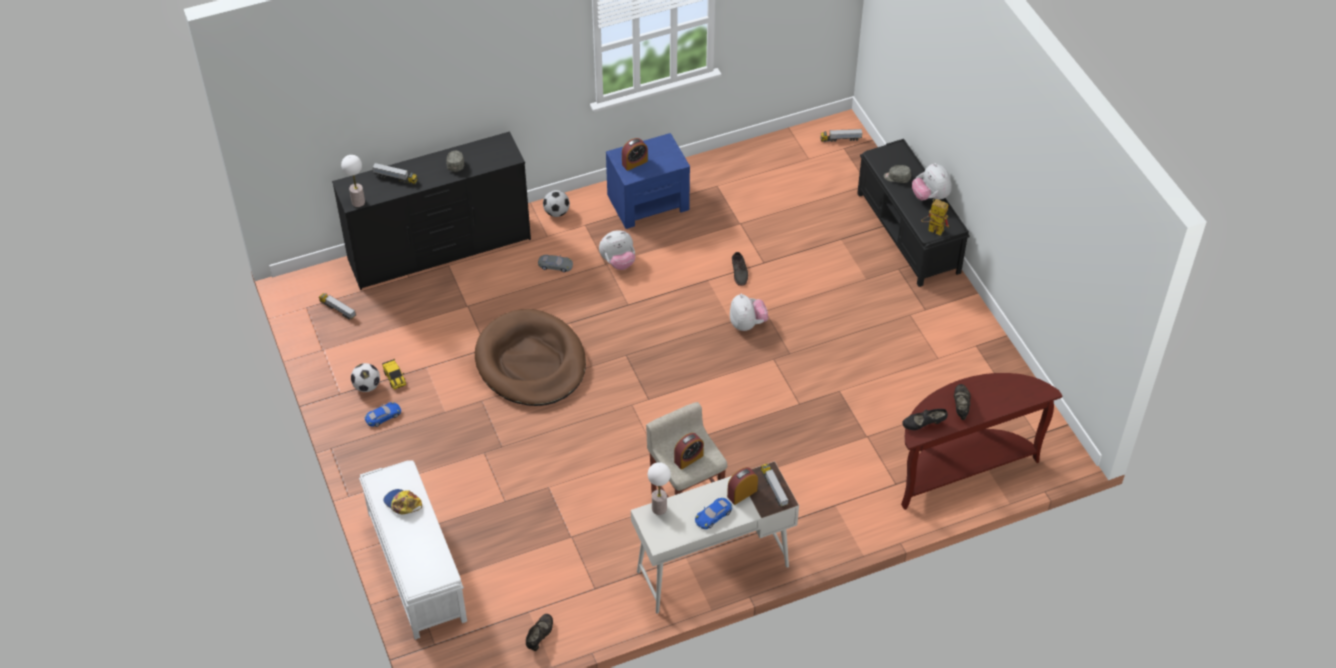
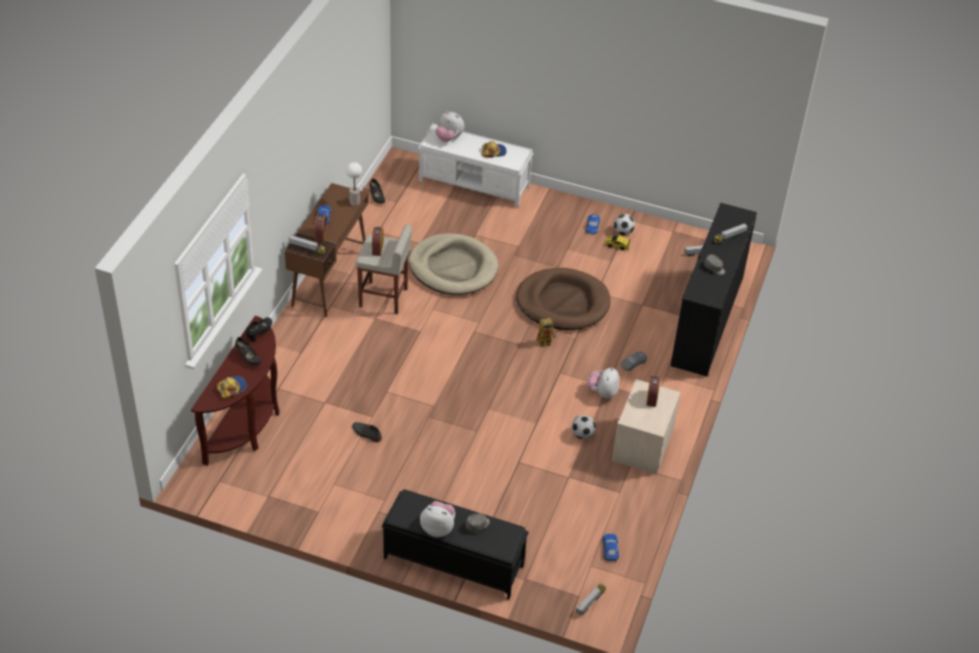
camera: 130 degrees right, 5 degrees down
(358, 202) = (723, 211): table lamp -> none
(556, 212) = (683, 394): football -> football (582, 434)
(578, 480) = (453, 268): none -> beige dog bed
(648, 202) = (642, 445): blue nightstand -> beige nightstand
(712, 569) = (330, 278): white desk -> brown desk
(739, 271) = (524, 444): grey shoe -> grey shoe (366, 433)
(747, 324) = (476, 415): plush toy -> plush toy (449, 138)
(779, 158) = (610, 549): none -> blue toy car
(932, 230) = (408, 502): toy robot -> toy robot (547, 341)
(1005, 387) = (232, 388): none -> cap

